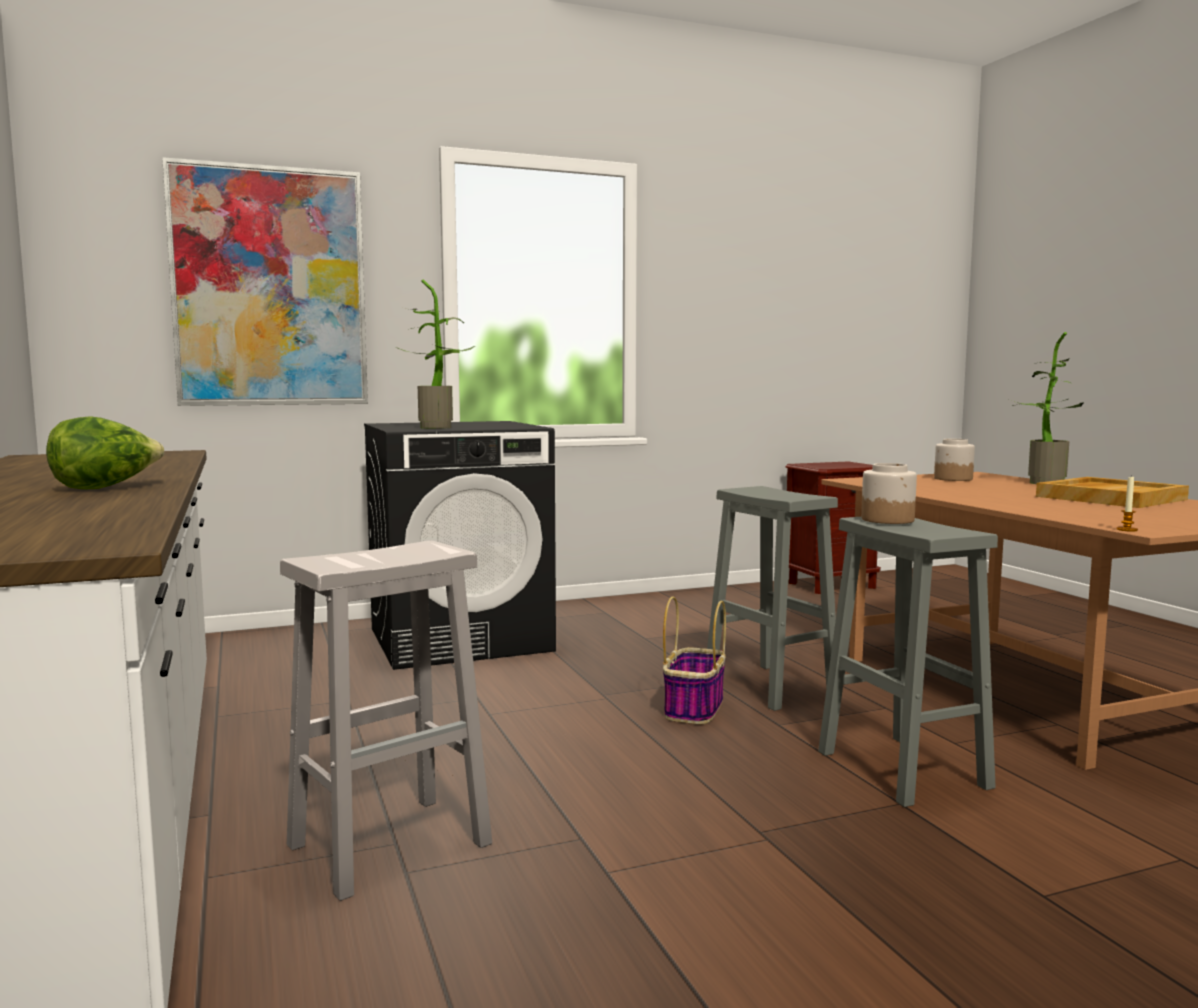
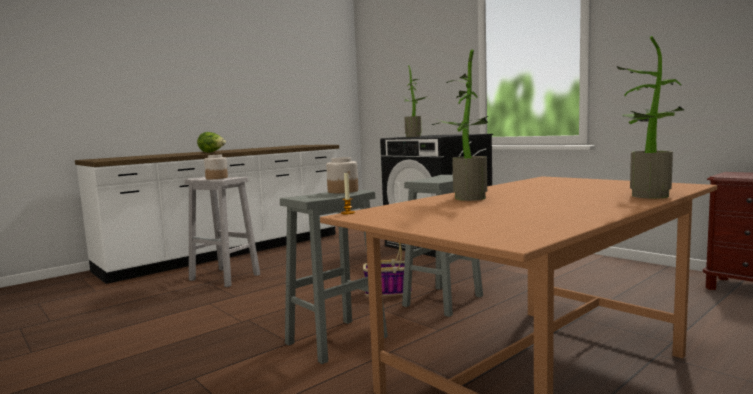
camera: 70 degrees right, 0 degrees up
(270, 287) = (416, 74): picture -> none
(952, 479) = (616, 185): jar -> jar (217, 178)
(1018, 503) = (464, 198): none -> potted plant
(1110, 498) = (558, 207): beige tray -> none

